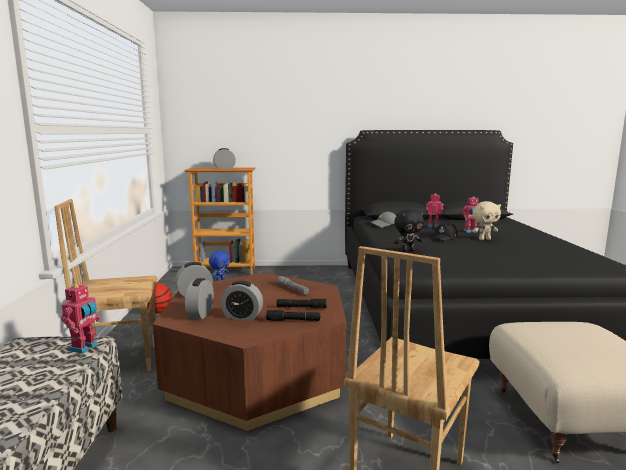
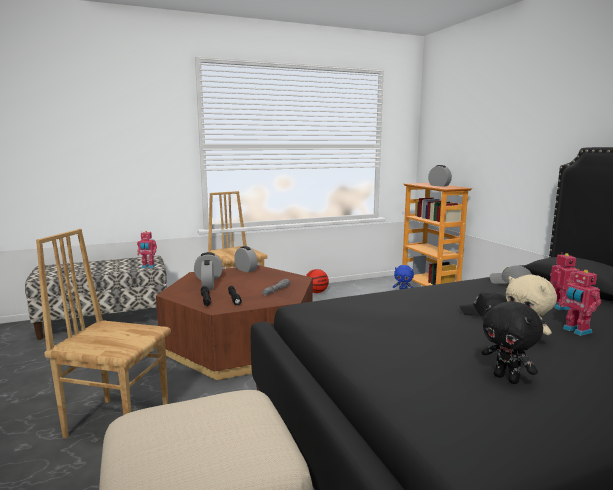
camera: 70 degrees right, 0 degrees up
(407, 251) = (381, 301): black plush toy -> black plush toy (507, 378)

